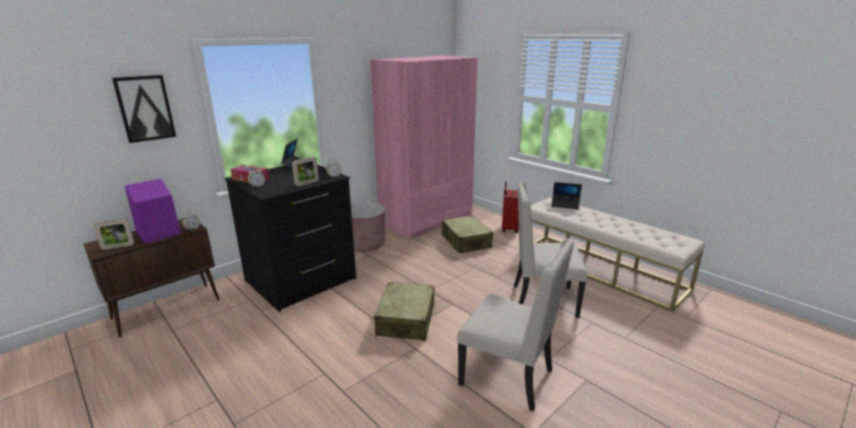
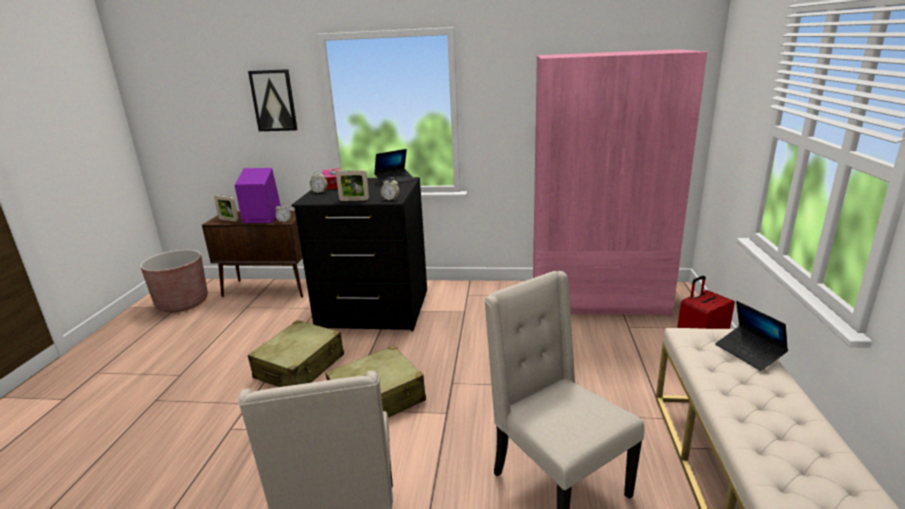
camera: 50 degrees right, 0 degrees up
(365, 245) = (481, 299): brown planter -> brown planter (182, 303)
(466, 241) = (598, 348): beige suitcase -> beige suitcase (300, 367)

